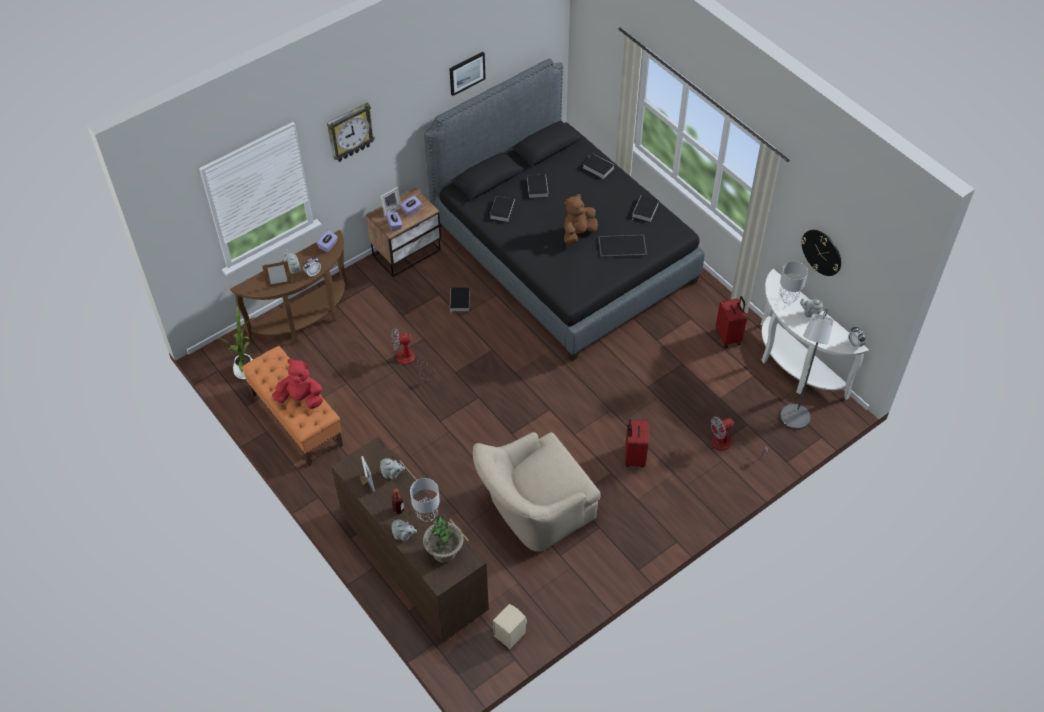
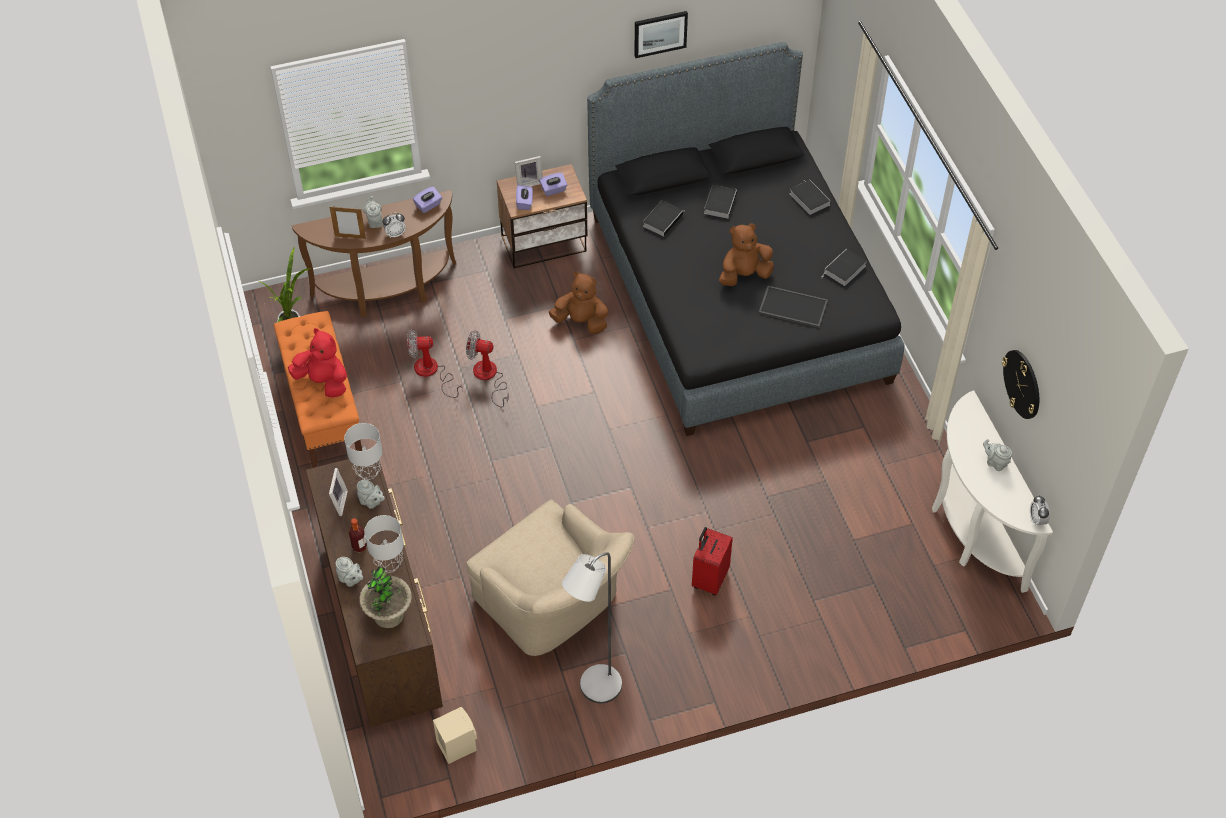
camera: 20 degrees right, 0 degrees up
(349, 132) = (483, 70): wall clock -> none
(460, 301) = (581, 322): book -> brown plush toy
(533, 510) = (554, 605): beige armchair -> beige armchair turned 120 degrees counterclockwise
(728, 445) = (837, 602): fan -> fan (432, 372)
(729, 337) = (903, 465): red suitcase -> none
(787, 299) = (974, 435): grey table lamp -> grey table lamp (368, 473)
(793, 422) = (937, 599): grey floor lamp -> grey floor lamp (594, 690)

